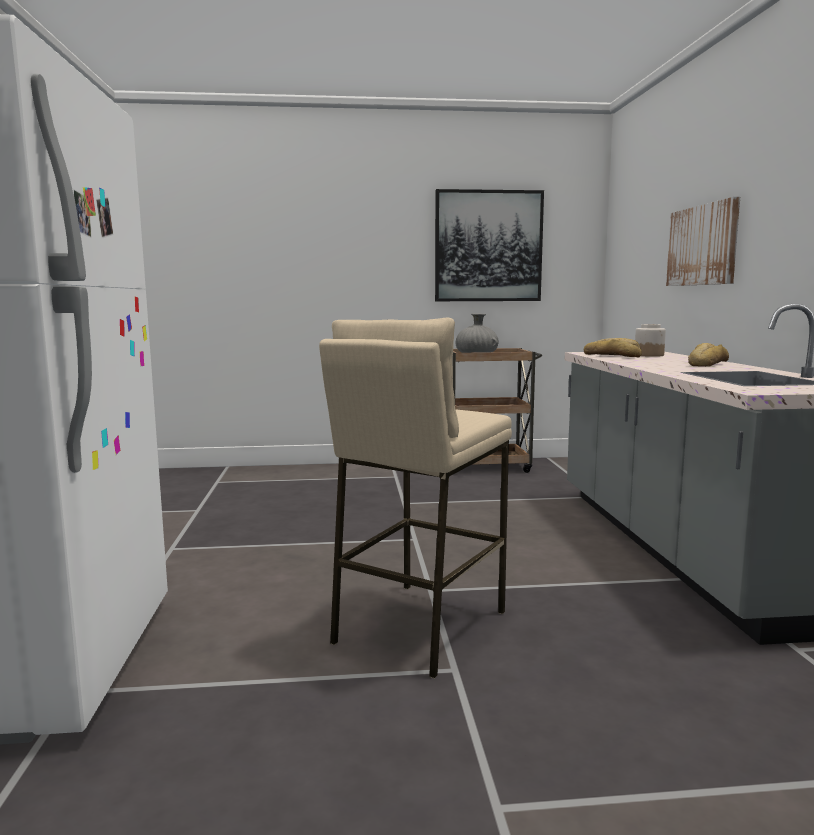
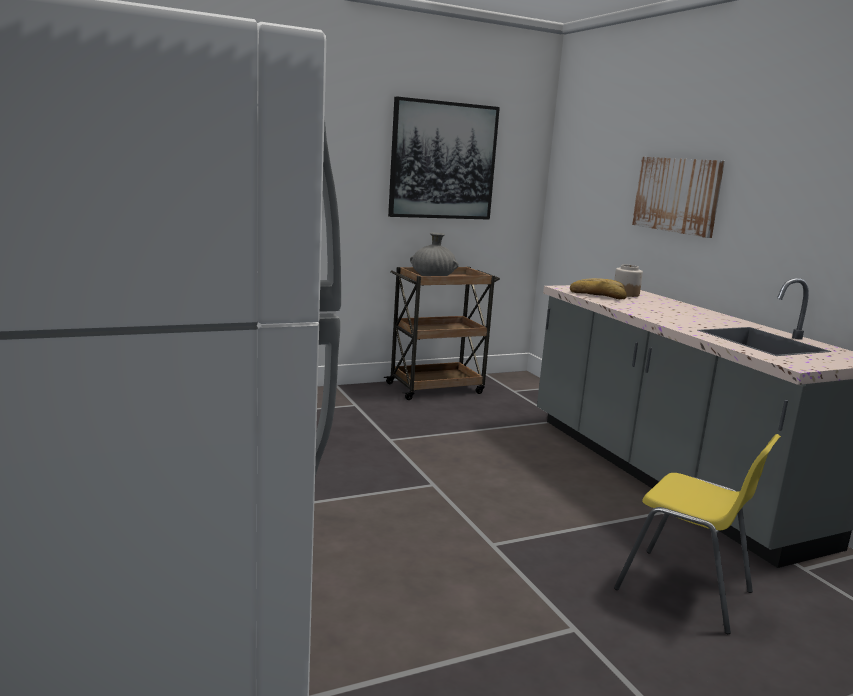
camera: 20 degrees left, 5 degrees up
(418, 626) = (511, 587): beige stool -> none
(616, 652) = (685, 591): none -> yellow chair
(705, 364) = (695, 314): bread -> none

